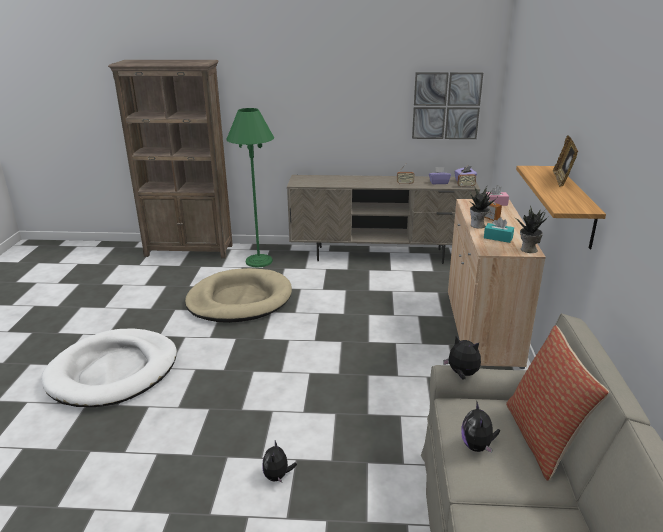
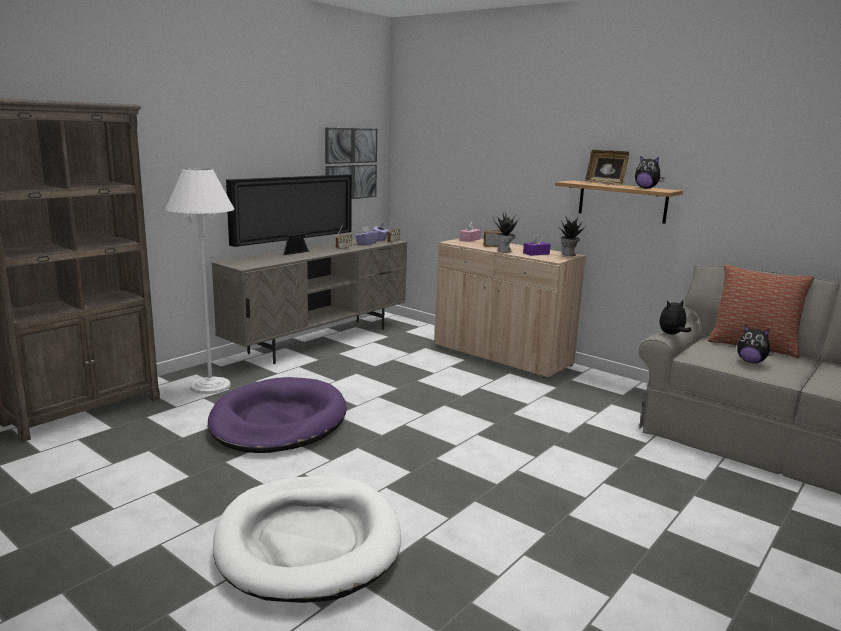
camera: 55 degrees left, 10 degrees down
(239, 300) = (278, 421): beige dog bed -> purple dog bed
(259, 261) = (210, 386): green floor lamp -> white floor lamp
(277, 476) = (620, 498): plush toy -> plush toy (646, 188)
(361, 179) = (295, 252): none -> television
(498, 238) = (536, 253): turquoise tissue box -> purple tissue box

